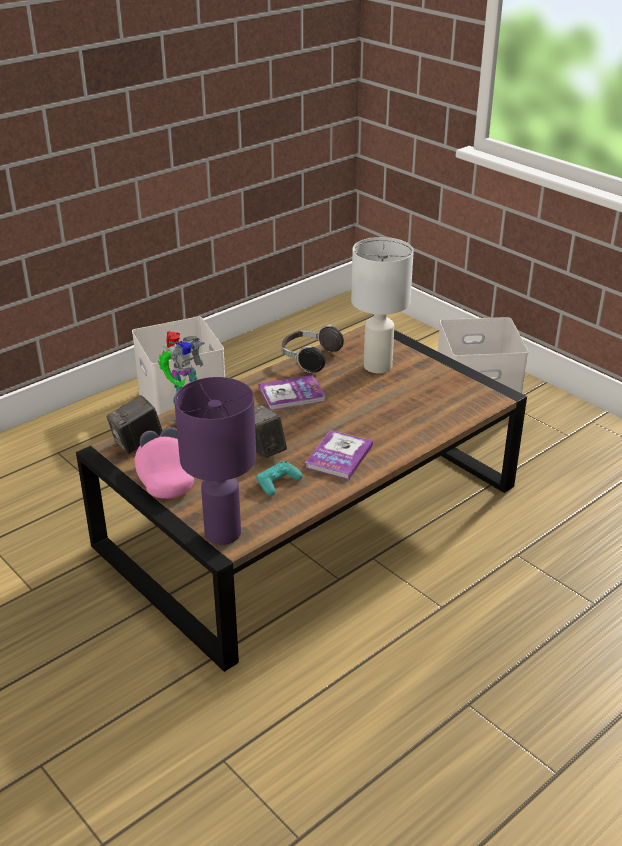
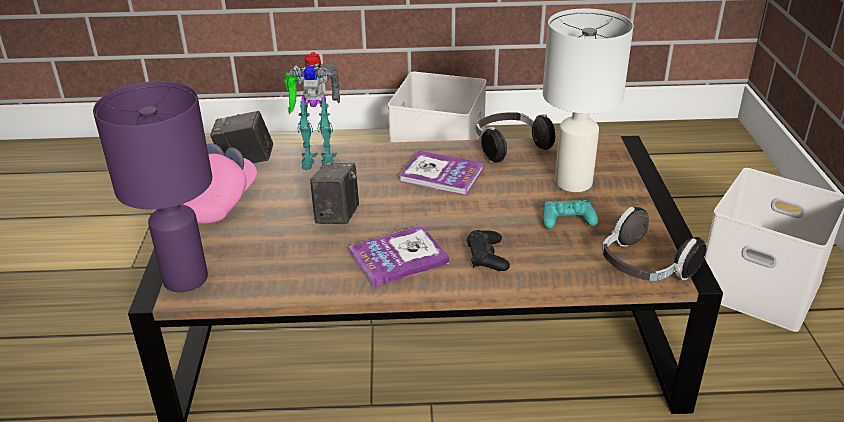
camera: 40 degrees right, 0 degrees up
(277, 482) = (303, 255): turquoise game controller -> turquoise game controller (567, 220)
(388, 432) = (487, 256): none -> black game controller
(476, 400) = (644, 268): none -> headphones

